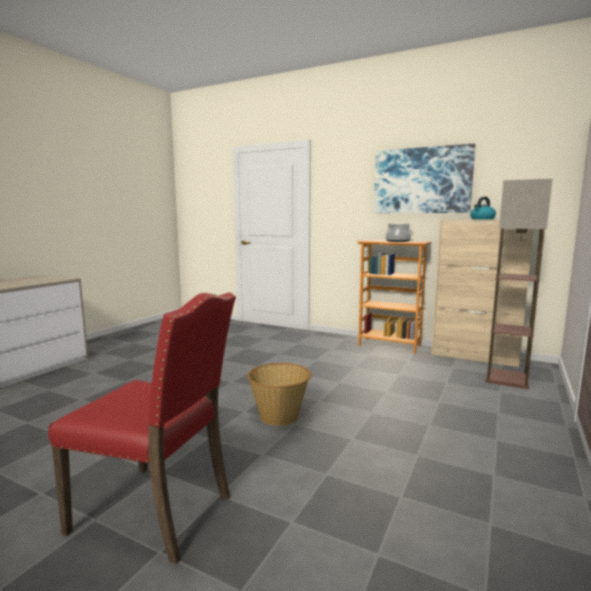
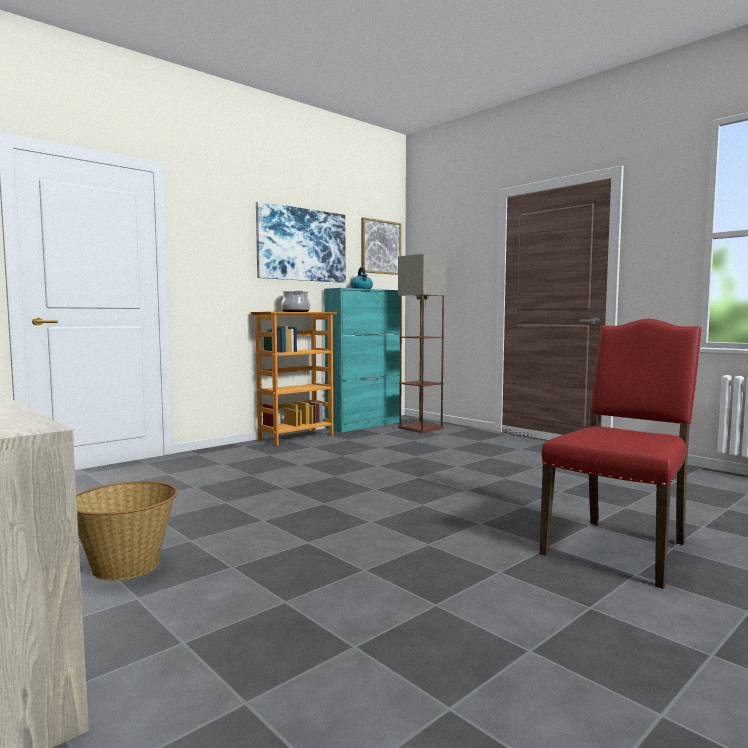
camera: 70 degrees left, 5 degrees down
(280, 416) = (445, 493): basket -> basket (127, 566)
(474, 356) = (364, 425): beige cabinet -> turquoise cabinet
(533, 169) = (380, 247): none -> picture

